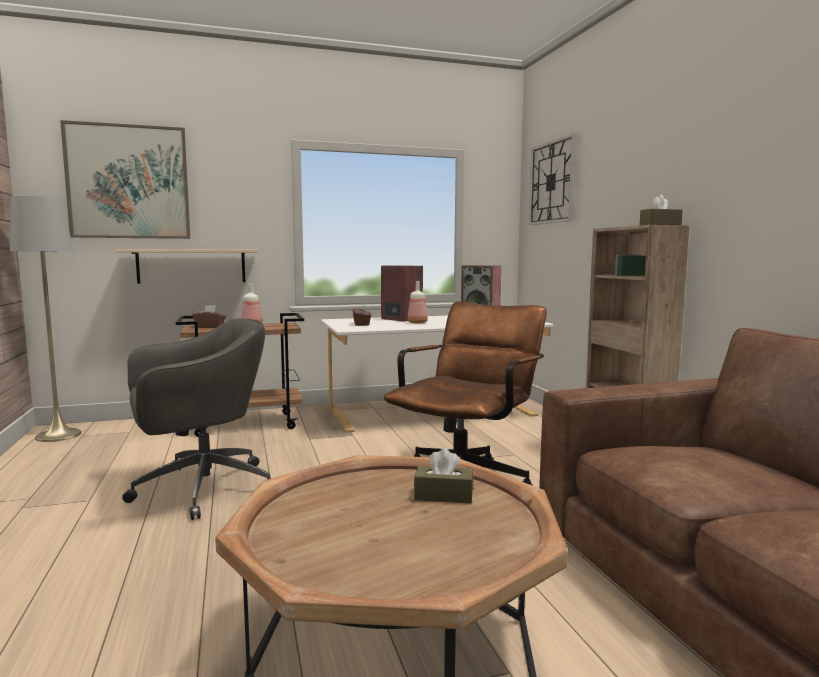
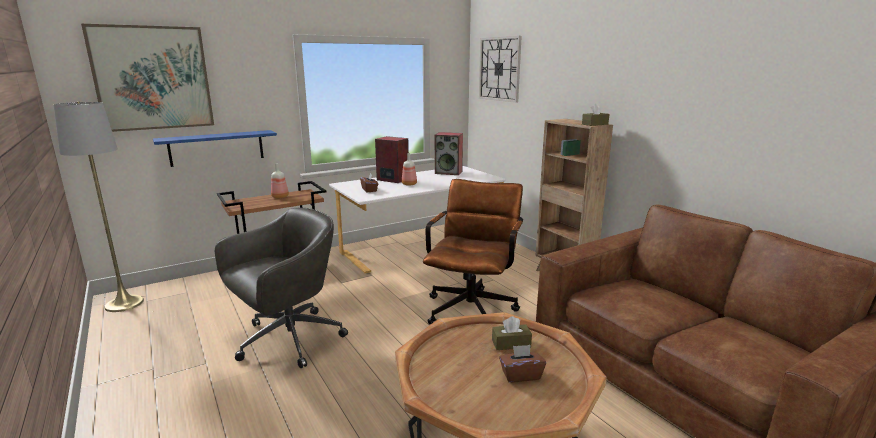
camera: 15 degrees left, 10 degrees up
(191, 266) = (217, 148): beige shelf -> blue shelf
(210, 327) = (246, 201): brown tissue box -> brown tissue box (521, 375)

